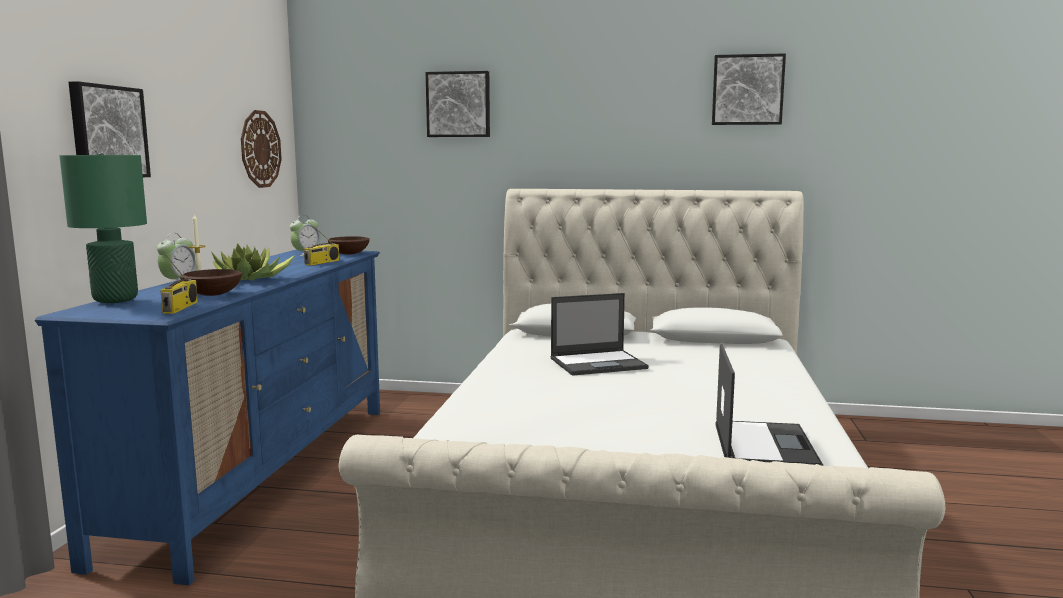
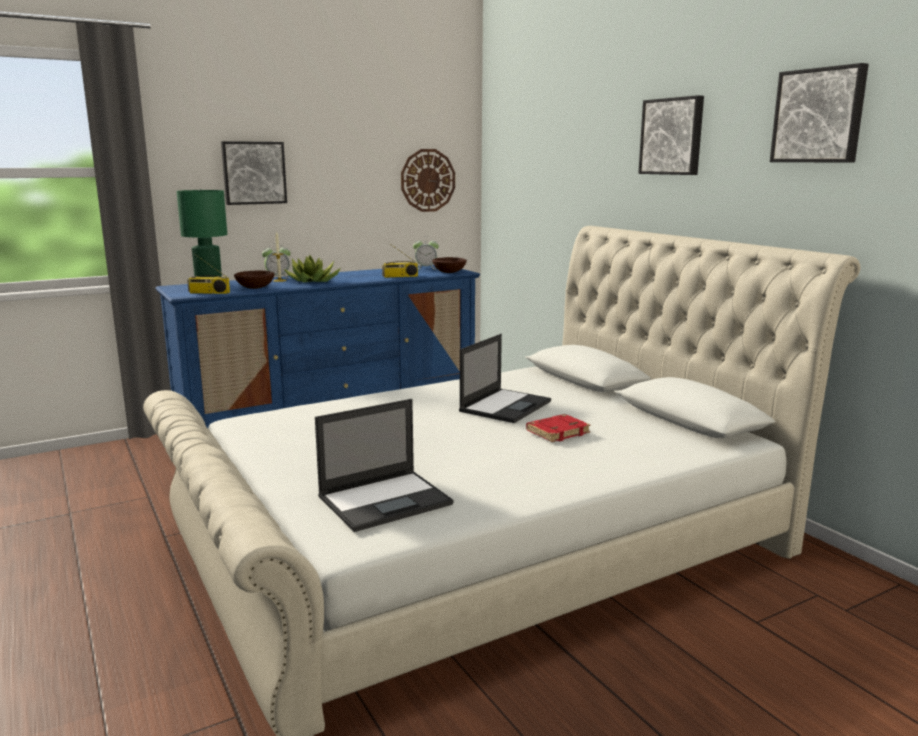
camera: 50 degrees right, 5 degrees up
(181, 308) = (208, 293): radio -> radio turned 45 degrees clockwise
(458, 104) = (571, 139): picture -> picture (672, 136)
(599, 363) = (506, 406): laptop -> laptop turned 90 degrees counterclockwise
(685, 368) = (557, 432): none -> red book

